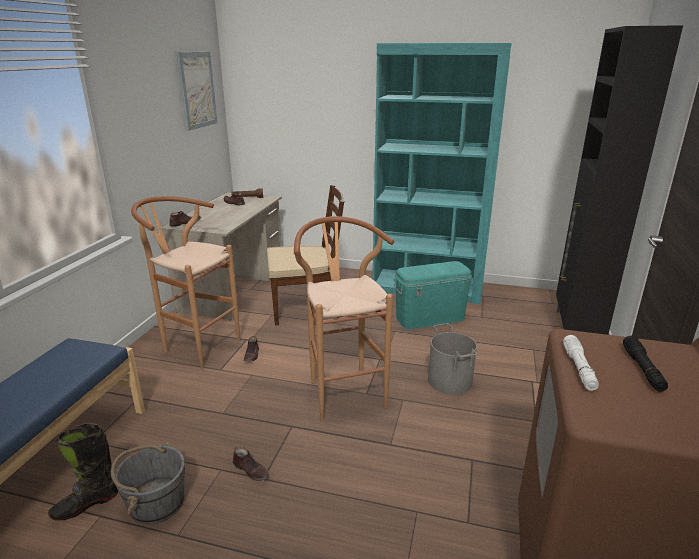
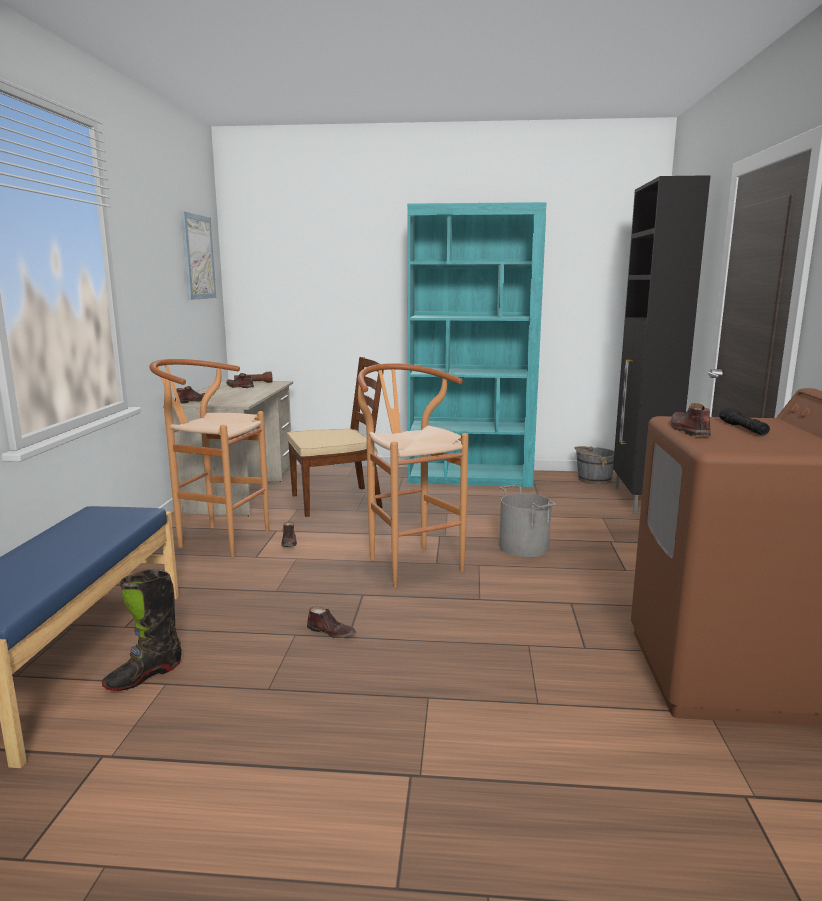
camera: 10 degrees left, 10 degrees down
(156, 503) = (229, 667): grey bucket -> grey bucket (593, 479)
(430, 318) = (482, 500): turquoise storage box -> none
(579, 368) = (688, 430): white flashlight -> brown shoe

